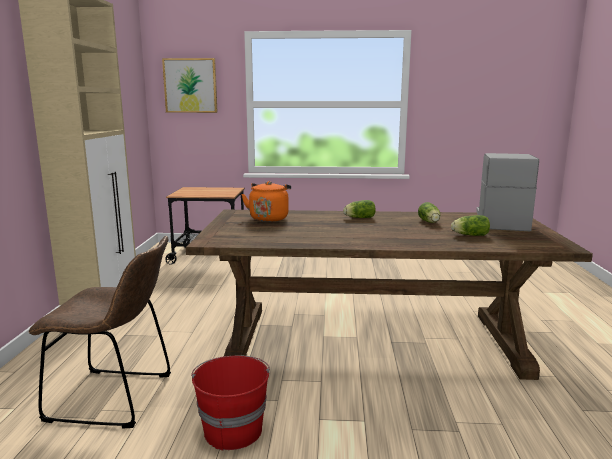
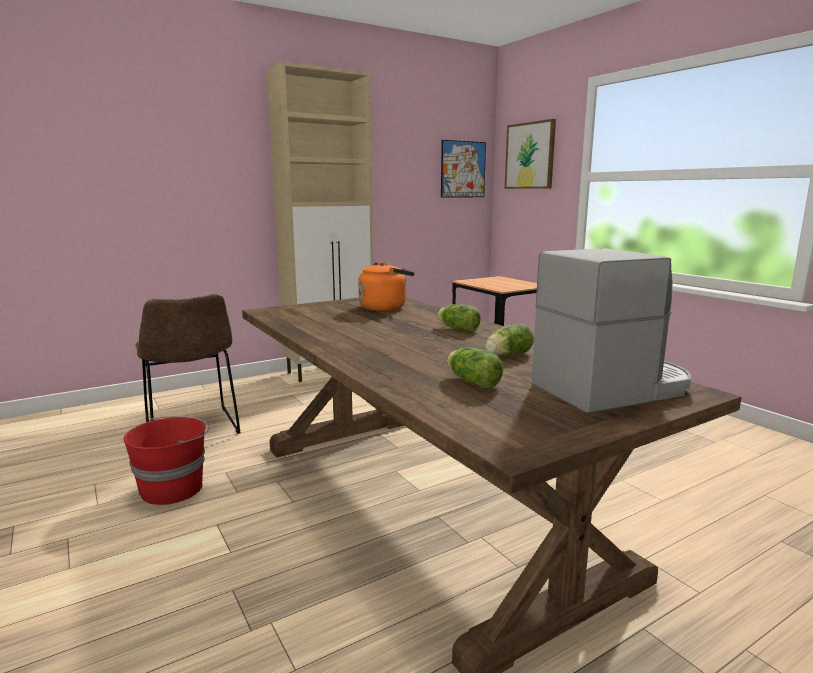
camera: 55 degrees right, 0 degrees up
(133, 95) = (463, 169): none -> picture

